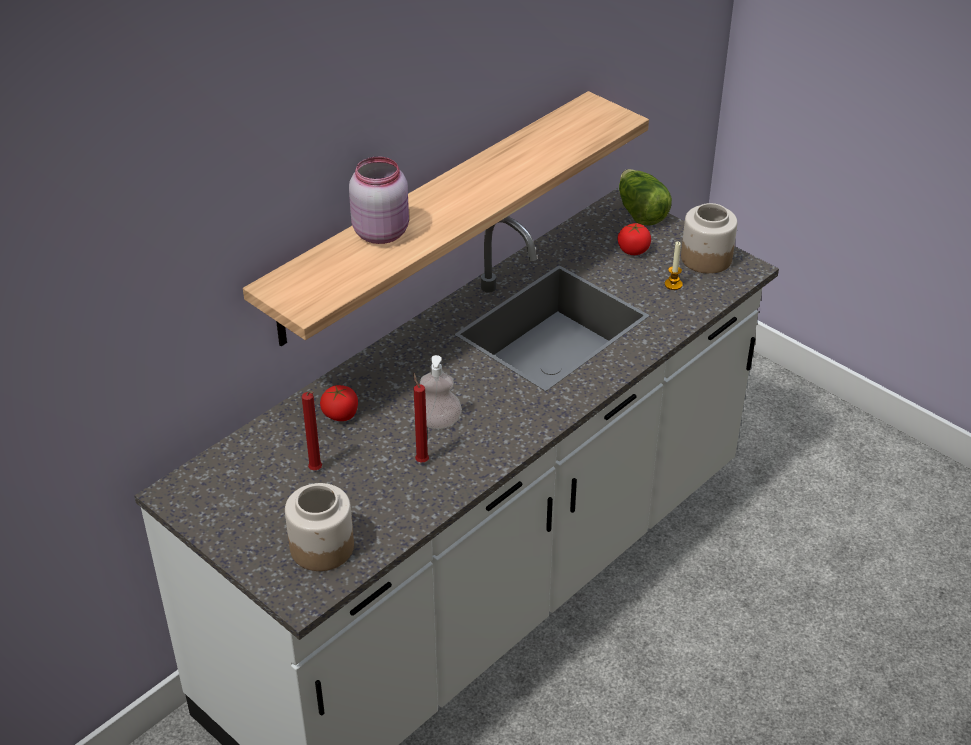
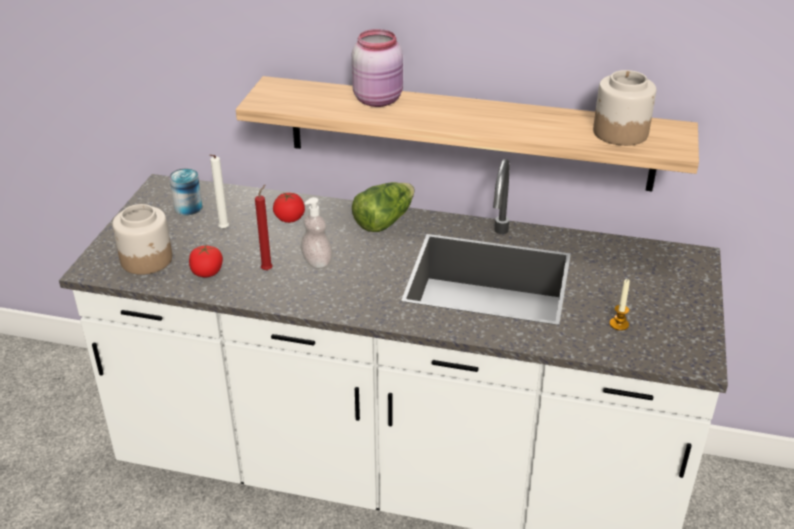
camera: 60 degrees right, 5 degrees down
(244, 485) = (188, 207): none -> can
(316, 471) = (223, 230): red candle -> white candle
(633, 250) = (640, 285): tomato -> tomato (207, 272)
(640, 212) = (700, 271): lettuce -> lettuce (384, 220)
(705, 258) = (682, 331): jar -> jar (620, 132)

